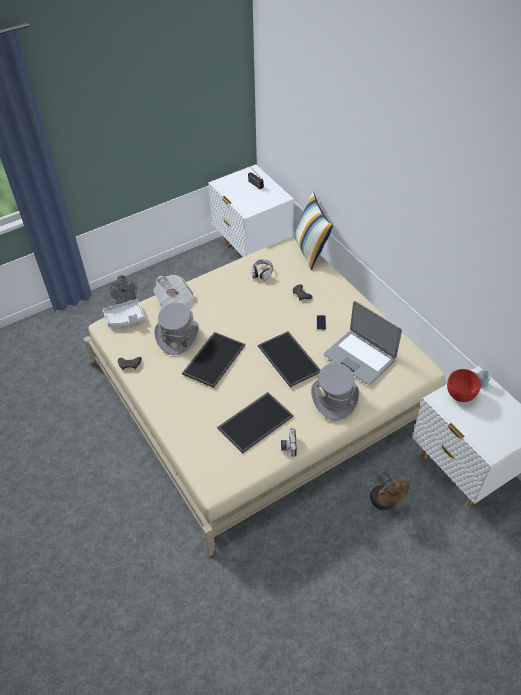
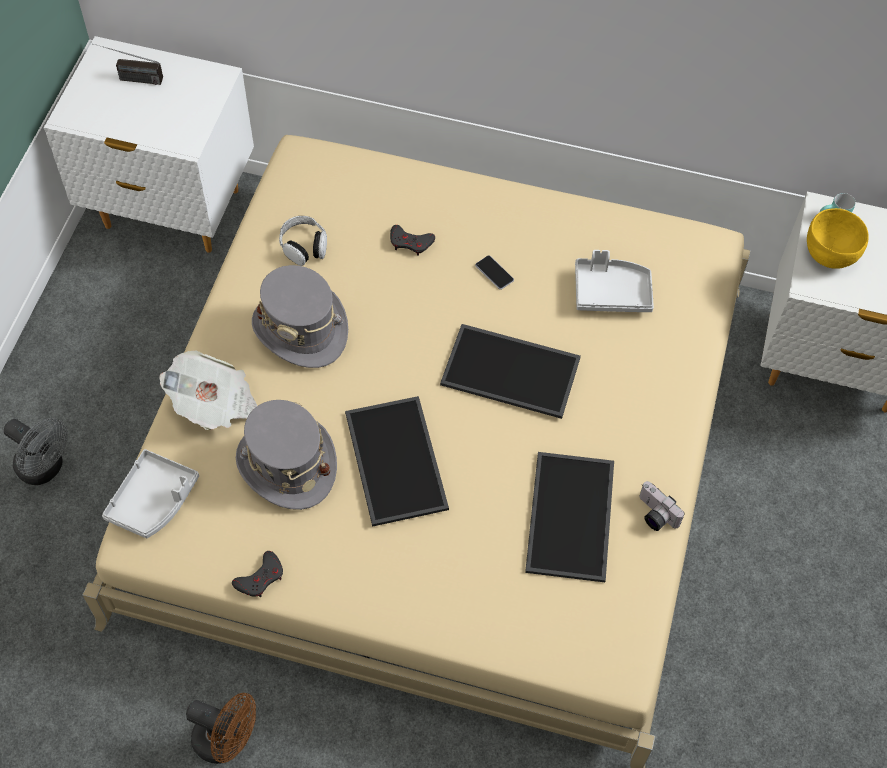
camera: 45 degrees left, 10 degrees up
(311, 250) = (342, 150): pillow -> none
(334, 398) = (641, 387): grey hat -> grey hat (301, 329)
(359, 357) = (611, 292): laptop -> grey tray
(385, 502) = (787, 491): brown fan -> brown fan (227, 741)
(460, 395) = (829, 256): red bowl -> yellow bowl

